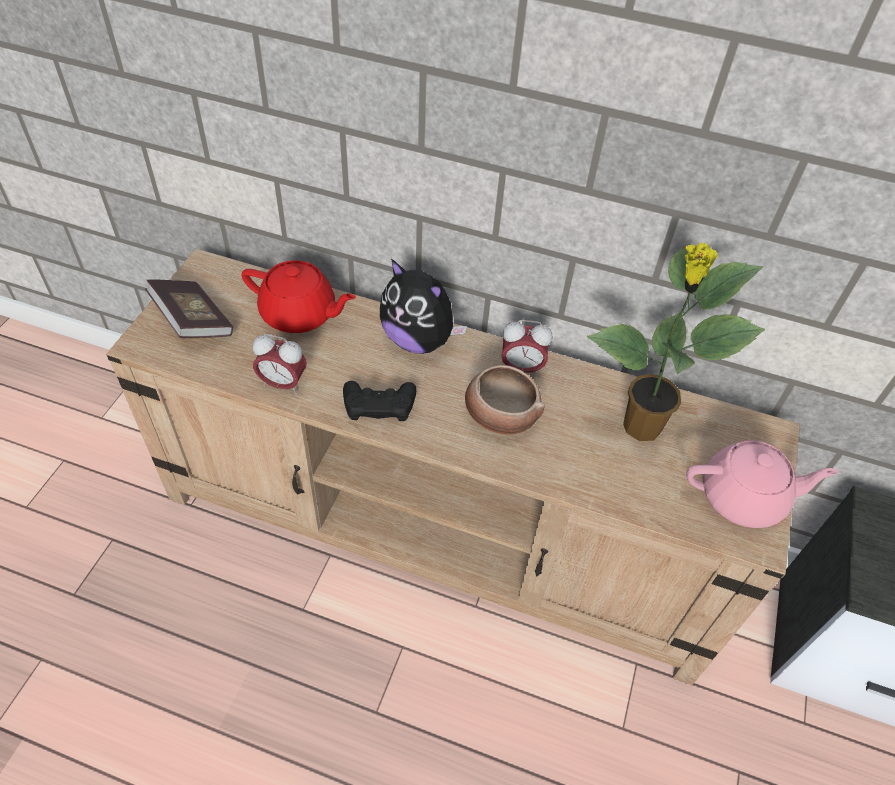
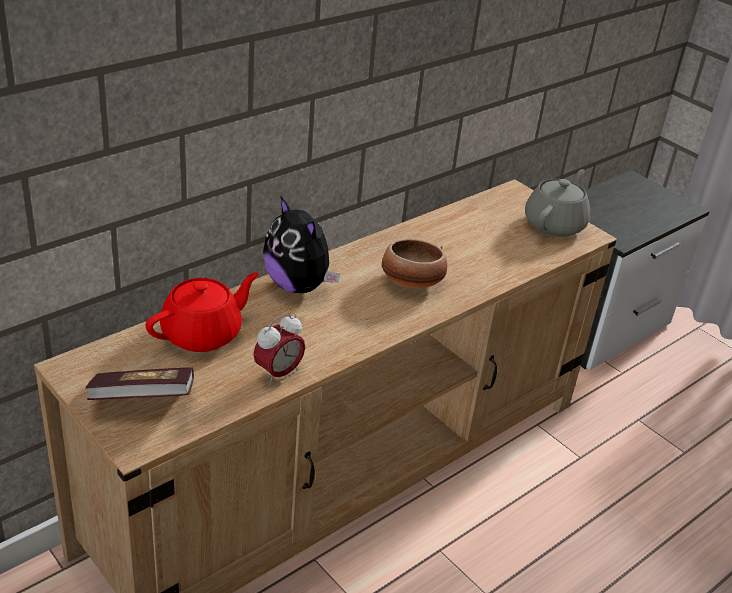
camera: 60 degrees left, 15 degrees down
(379, 404) = (349, 332): black game controller -> none
(419, 340) = (299, 285): plush toy -> plush toy turned 75 degrees clockwise
(521, 368) = (374, 253): alarm clock -> none
(640, 427) = (471, 233): potted plant -> none
(744, 498) = (555, 224): pink teapot -> grey teapot

